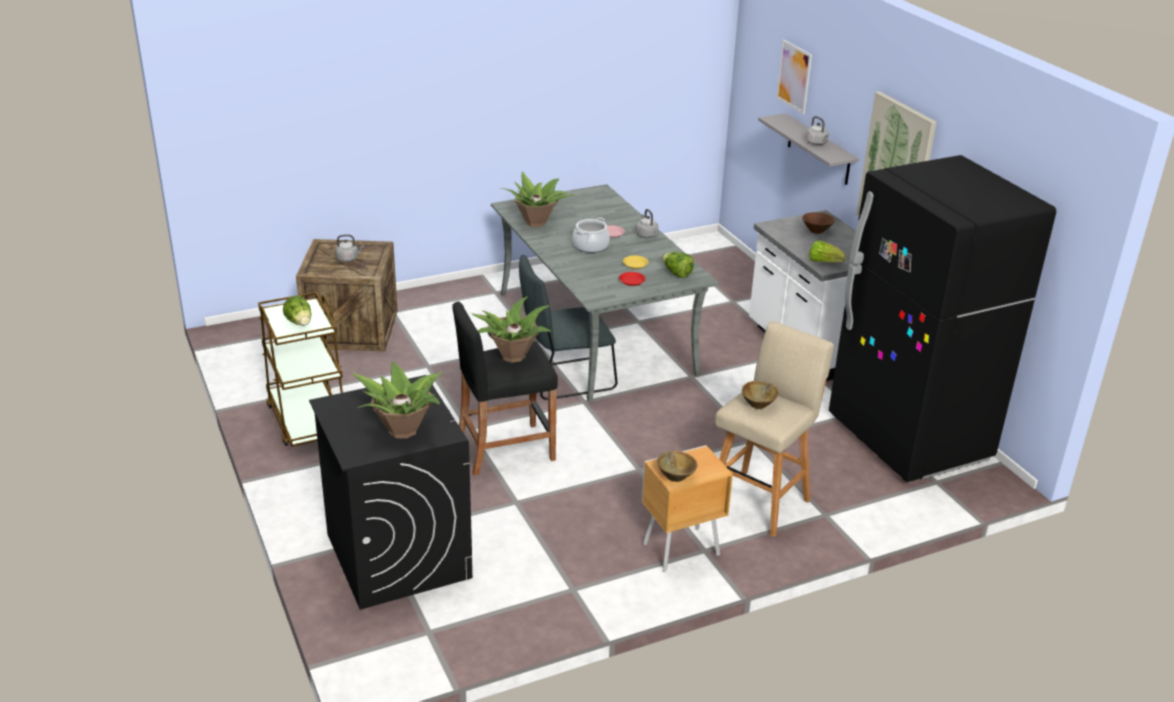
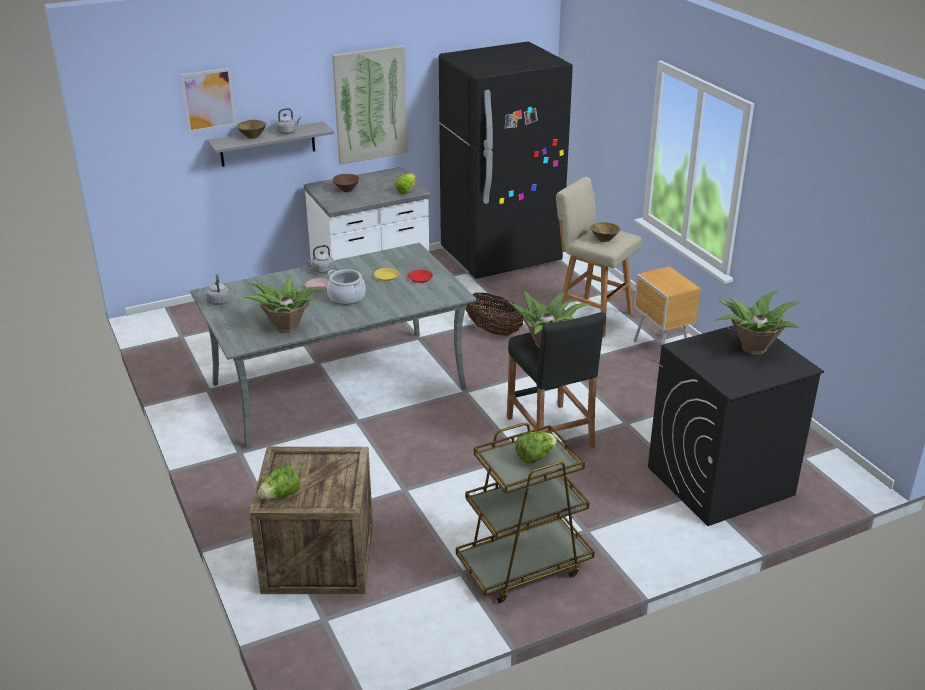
camera: 90 degrees left, 0 degrees up
(348, 259) = (311, 476): grey kettle -> grey kettle (219, 301)
(564, 379) = (427, 402): grey chair -> none
(676, 273) = (404, 258): lettuce -> lettuce (280, 495)
(676, 477) = (682, 285): brown bowl -> brown bowl (253, 136)
(712, 424) = (493, 331): none -> basket

